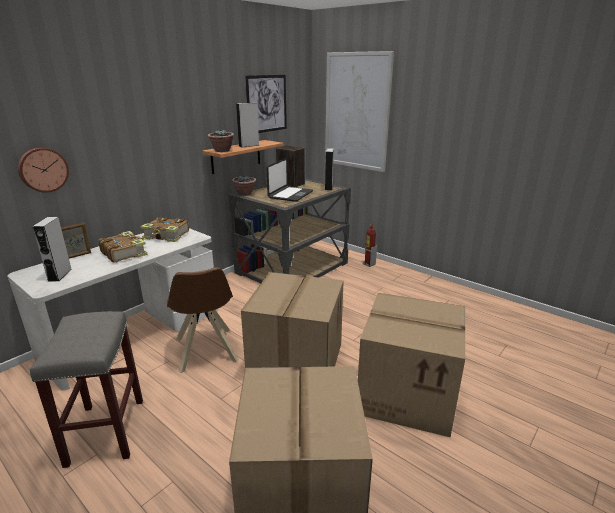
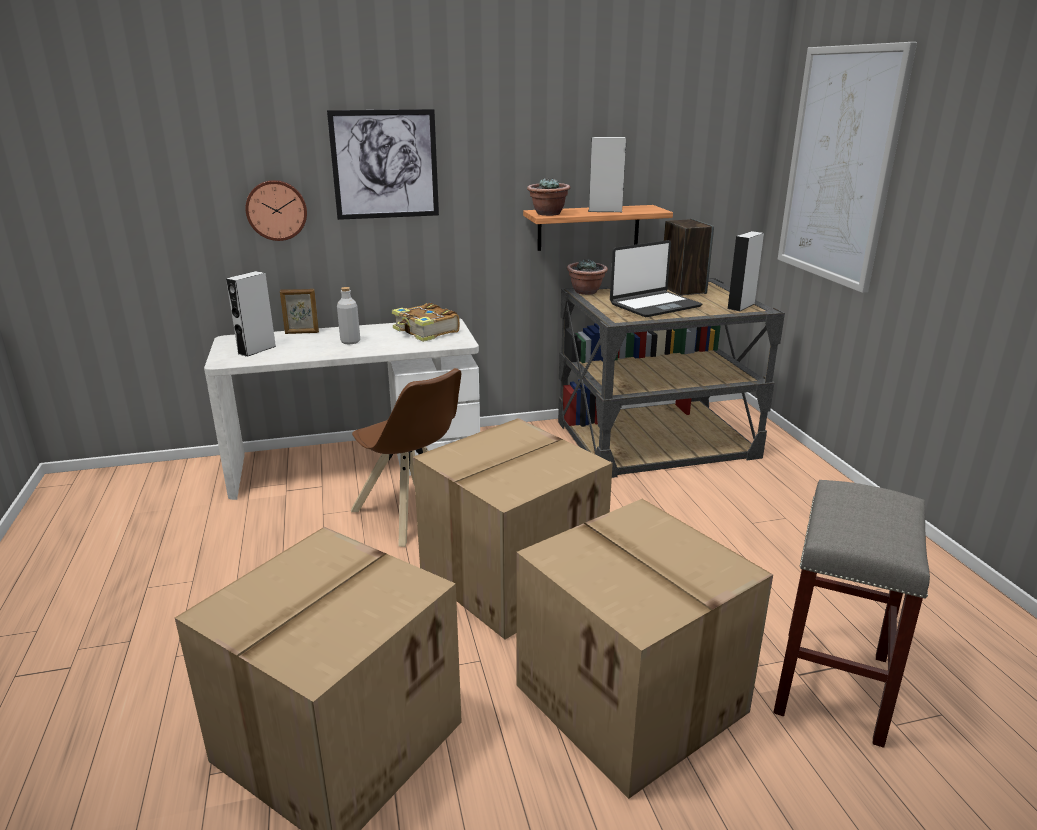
camera: 35 degrees right, 0 degrees up
(106, 430) = (224, 560): grey stool -> grey stool (831, 682)
(124, 253) = (350, 341): book -> grey bottle
(206, 351) = (412, 514): brown chair -> brown chair turned 60 degrees counterclockwise
(266, 103) = (666, 141): picture -> picture (385, 164)
(368, 264) = (802, 472): fire extinguisher -> none

